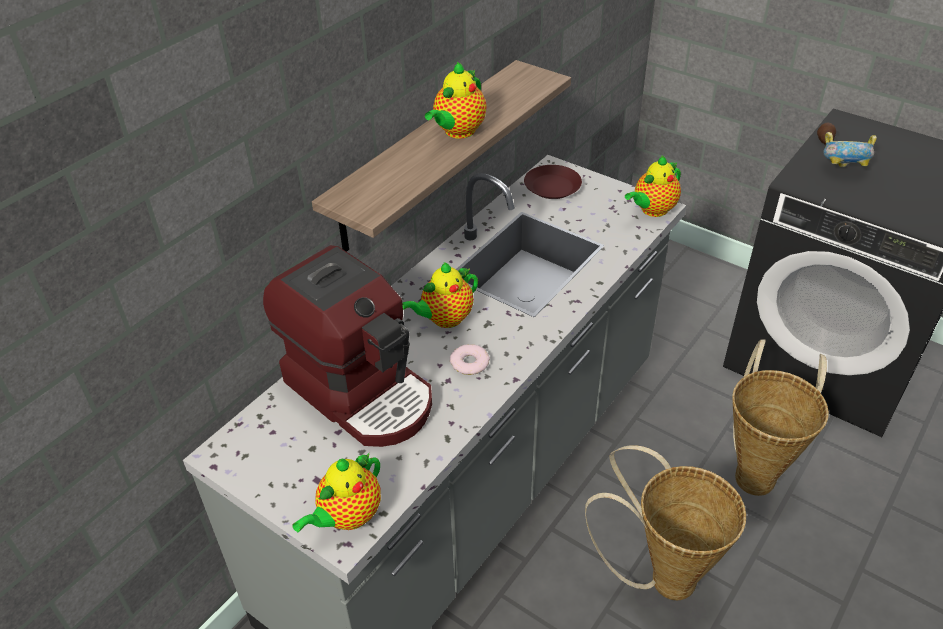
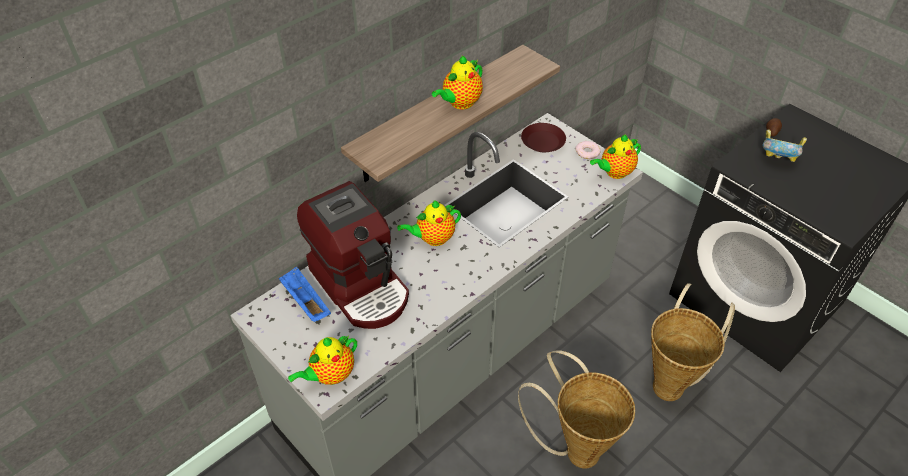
camera: 10 degrees right, 5 degrees up
(288, 425) = (305, 302): none -> blue tray
(469, 363) = (442, 276): donut -> donut (587, 152)

